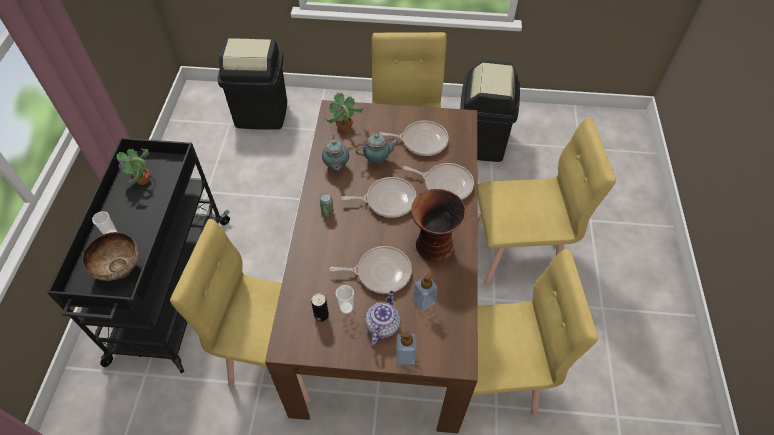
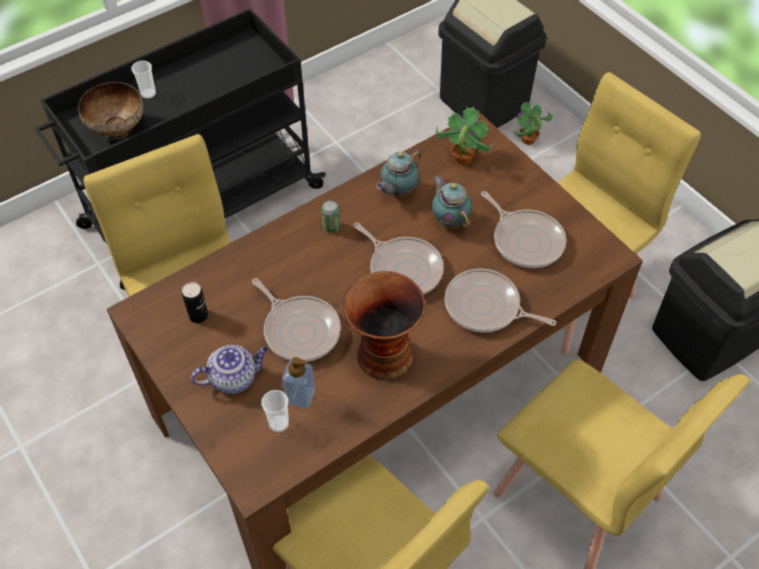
camera: 50 degrees right, 0 degrees up
(142, 180) = (228, 65): potted plant -> potted plant (528, 140)
(346, 308) = (226, 330): cup -> cup (279, 423)
(378, 160) = (449, 220): teapot -> teapot turned 150 degrees counterclockwise
(405, 356) = (215, 426): soap dispenser -> none
(445, 184) = (486, 307): frying pan -> frying pan turned 135 degrees clockwise

